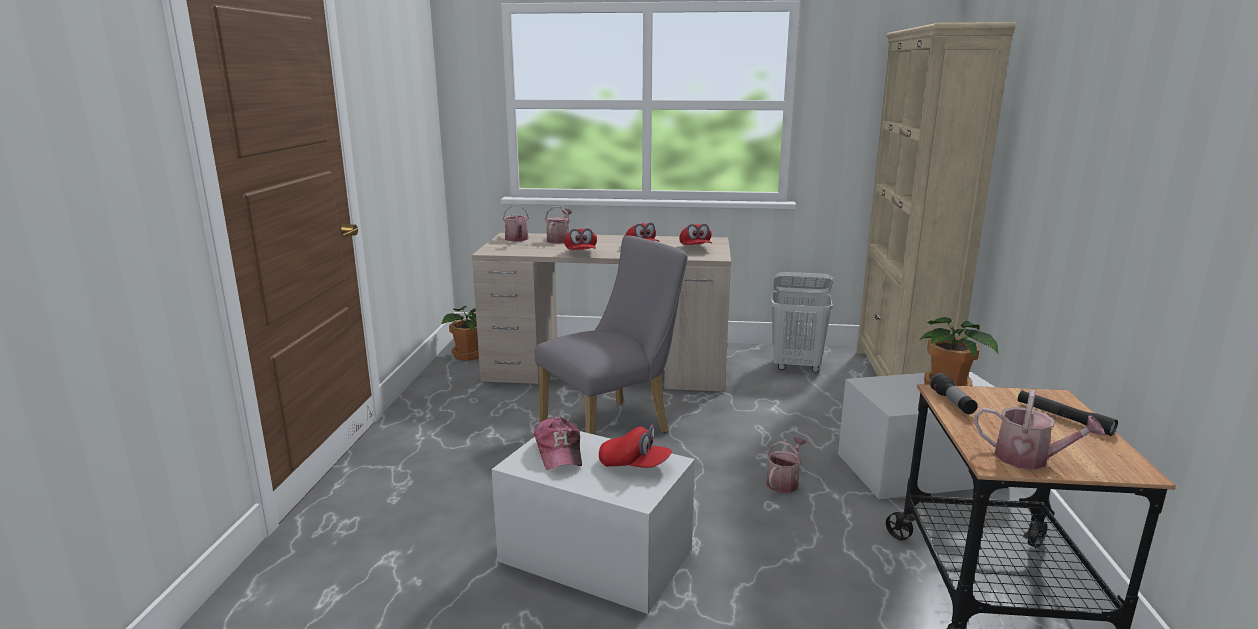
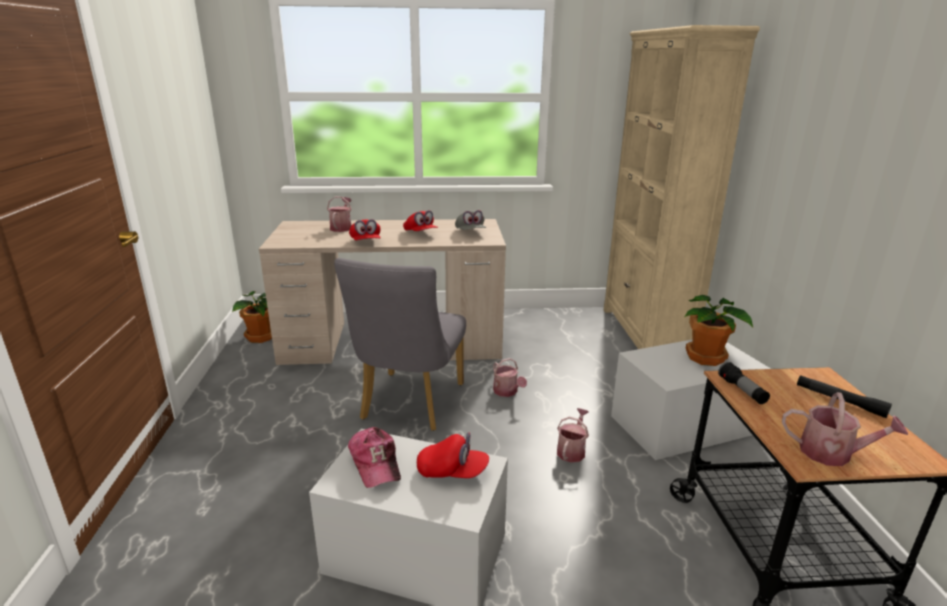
camera: 10 degrees left, 5 degrees up
(517, 239) = (301, 228): watering can -> watering can (507, 392)
(613, 427) = (409, 405): grey chair -> grey chair turned 150 degrees clockwise
(695, 248) = (470, 232): red cap -> grey cap
(796, 366) = (557, 328): white laundry basket -> none

